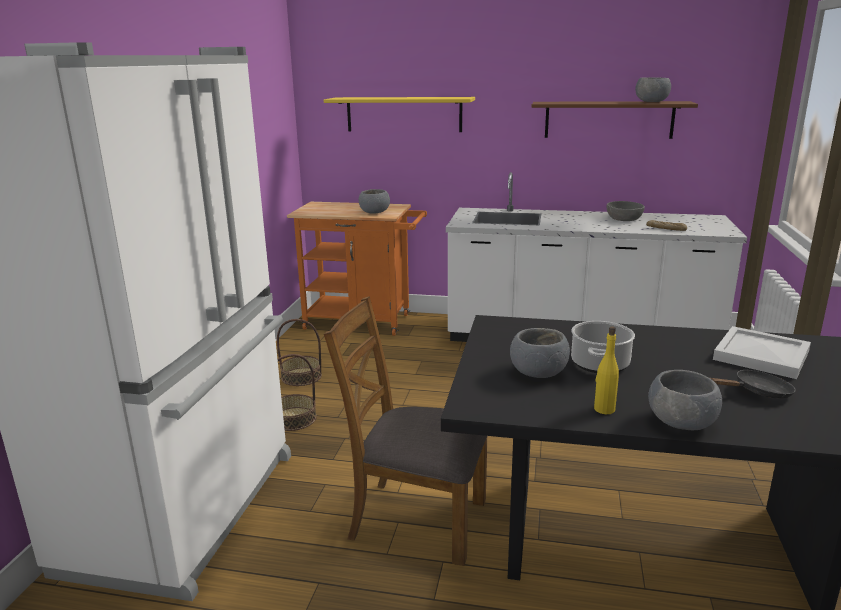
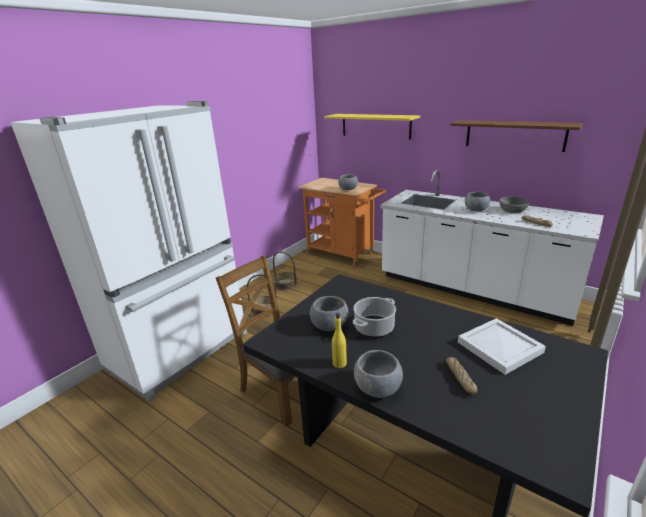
camera: 25 degrees right, 5 degrees up
(651, 102) = (546, 123): grey bowl -> grey bowl (476, 210)
(757, 392) = (460, 378): black frying pan -> bread

